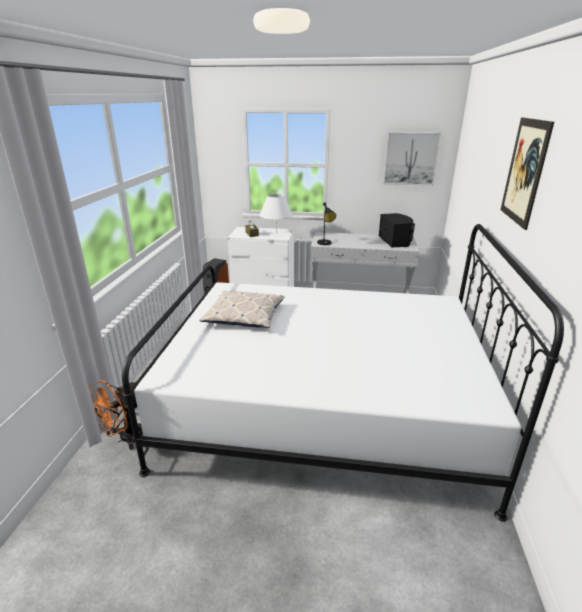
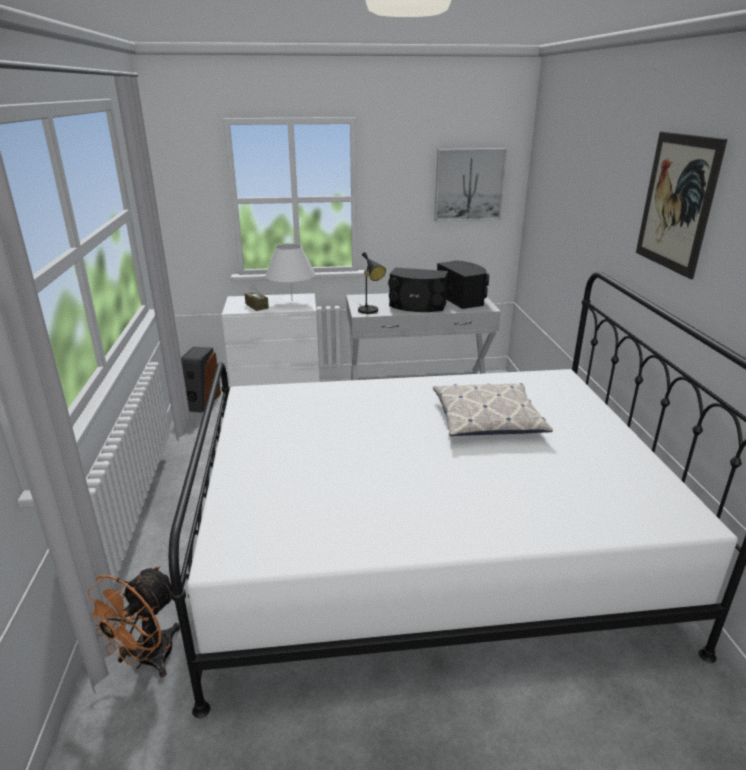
camera: 15 degrees left, 0 degrees up
(244, 316) = (302, 435): pillow -> pillow (487, 419)
(360, 242) = (417, 306): none -> black speaker

